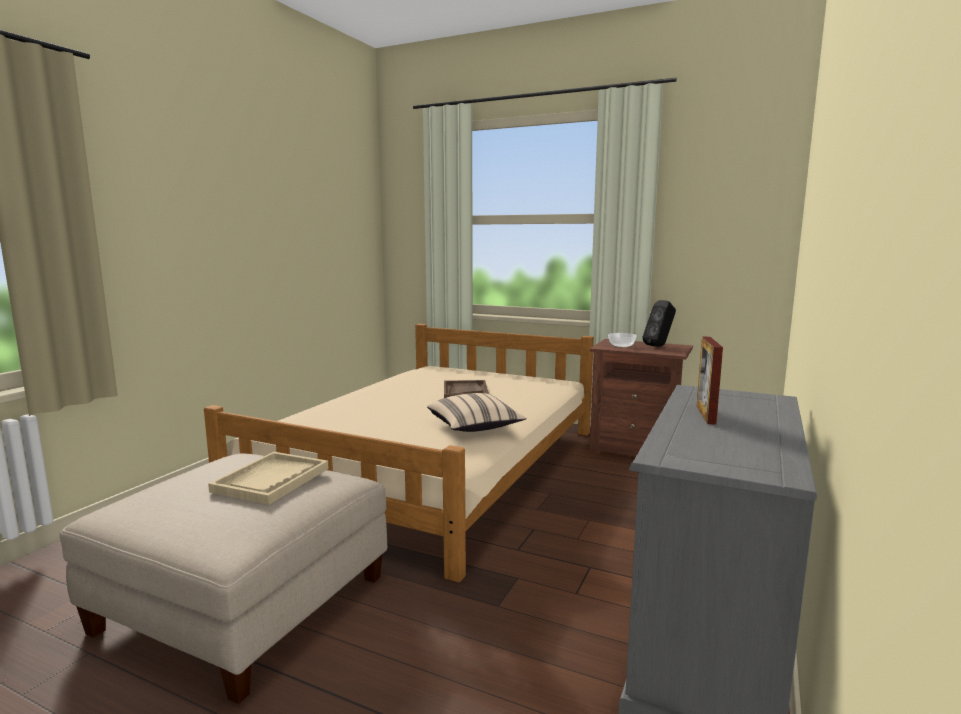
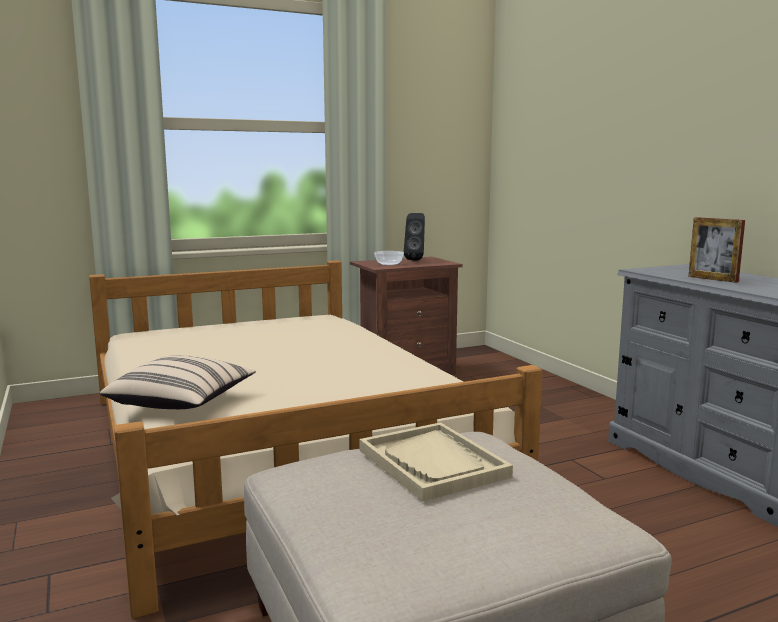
camera: 50 degrees left, 0 degrees up
(465, 392) = (271, 344): brown tray -> none
(474, 428) = (391, 368): beige pillow -> beige pillow (182, 404)

